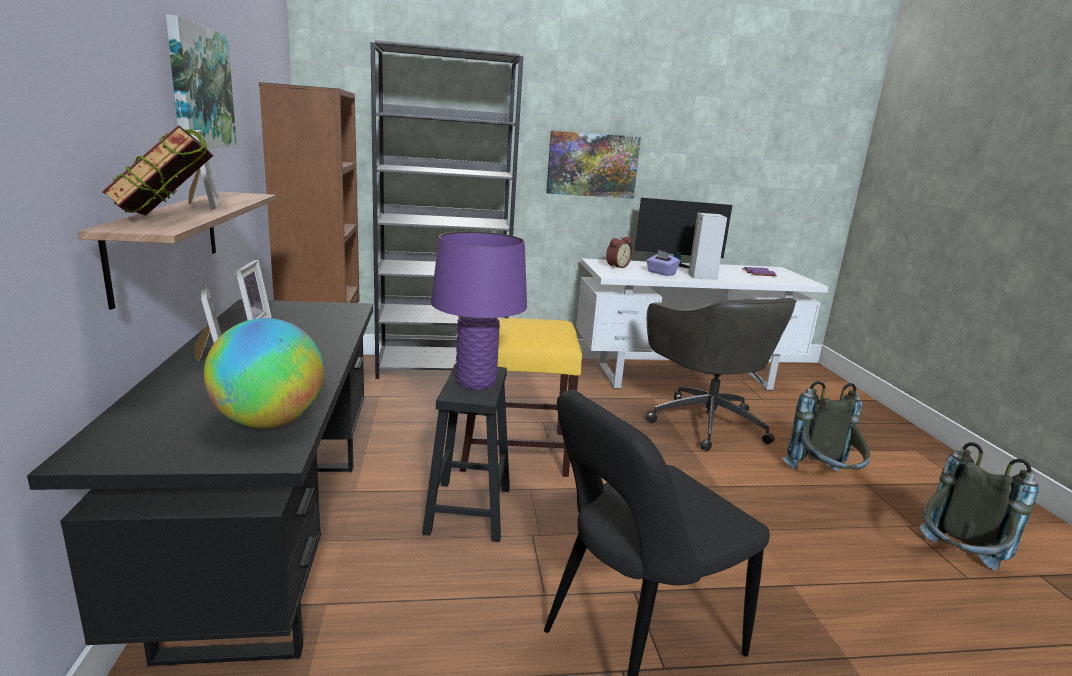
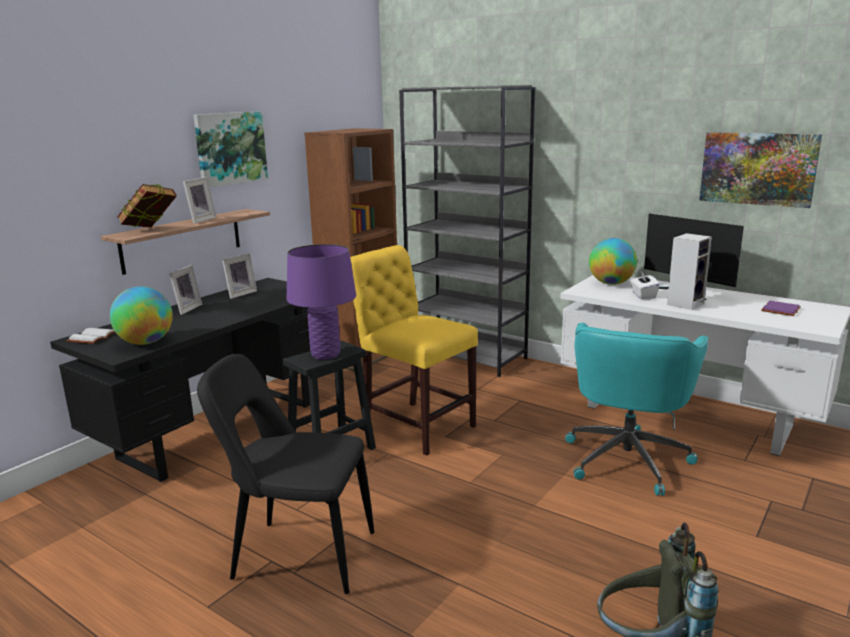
camera: 45 degrees right, 0 degrees up
(130, 441) = (93, 338): none -> white book
(592, 165) = (610, 178): picture -> picture (758, 168)
(616, 266) = (611, 283): alarm clock -> globe
(661, 273) = (643, 295): purple tissue box -> white tissue box
(705, 421) = (627, 458): grey office chair -> turquoise office chair
(824, 479) = (655, 542): grey backpack -> none

